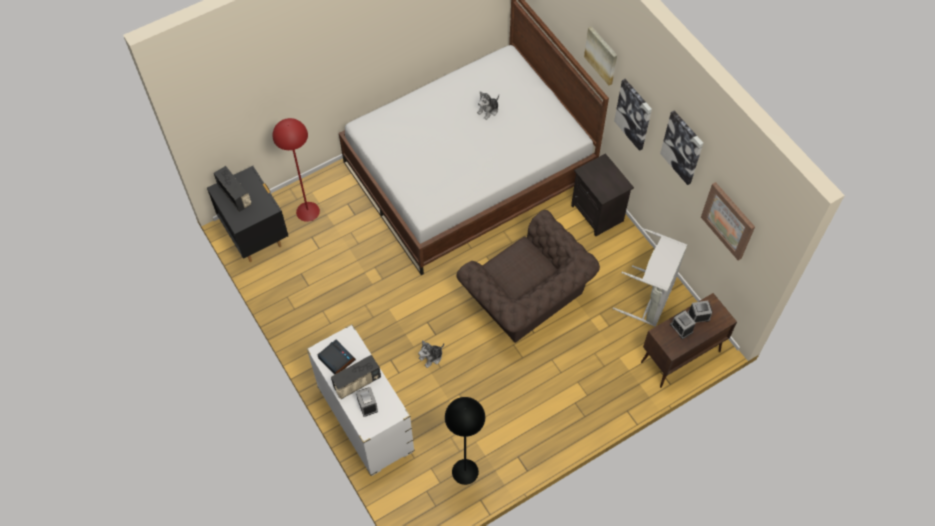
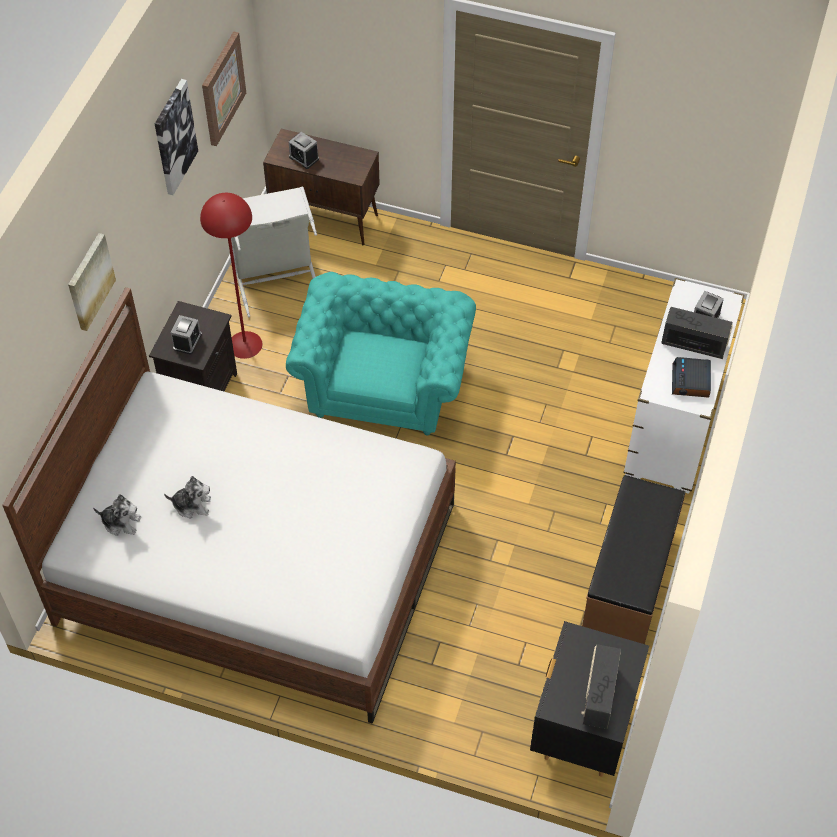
camera: 130 degrees left, 5 degrees down
(302, 318) = (630, 581): none -> brown bench
(307, 211) = (487, 702): red floor lamp -> red floor lamp (244, 345)
(431, 357) = (543, 420): plush toy -> plush toy (121, 522)
(465, 472) = (630, 307): black floor lamp -> none
(527, 300) = (385, 383): brown armchair -> turquoise armchair
(634, 114) = (136, 242): picture -> none
(681, 328) = (332, 163): alarm clock -> alarm clock (187, 341)

